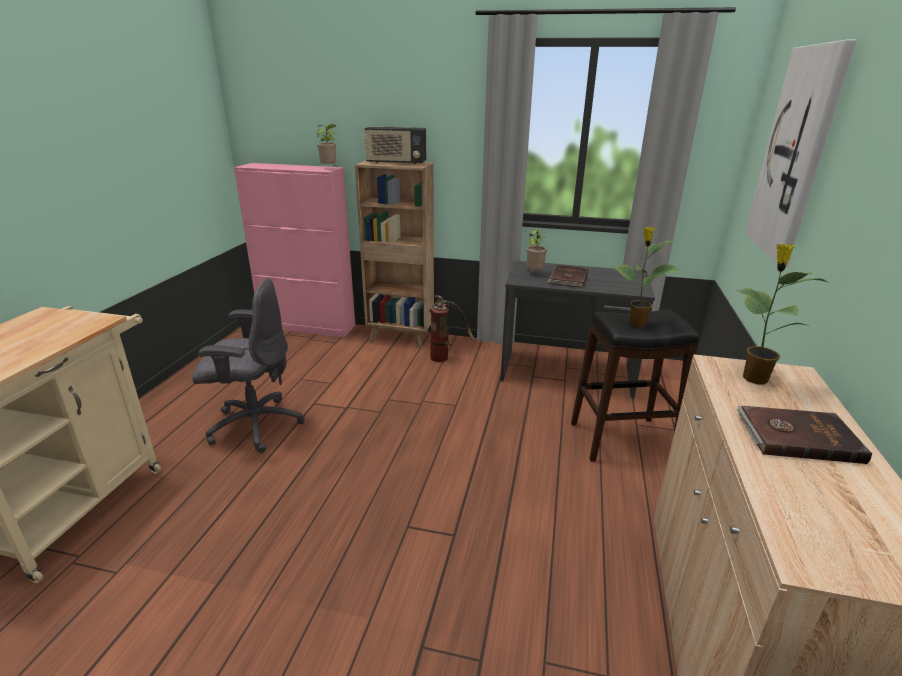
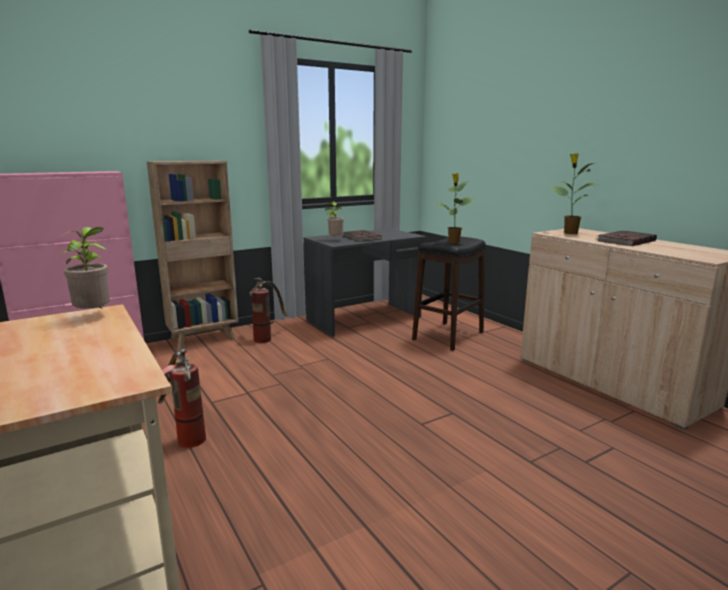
camera: 45 degrees left, 10 degrees down
(255, 425) = (183, 438): grey office chair -> fire extinguisher
(330, 169) = (110, 171): potted plant -> potted plant (95, 316)
(396, 163) = (187, 160): radio -> none
(796, 154) = (490, 129): picture -> none

